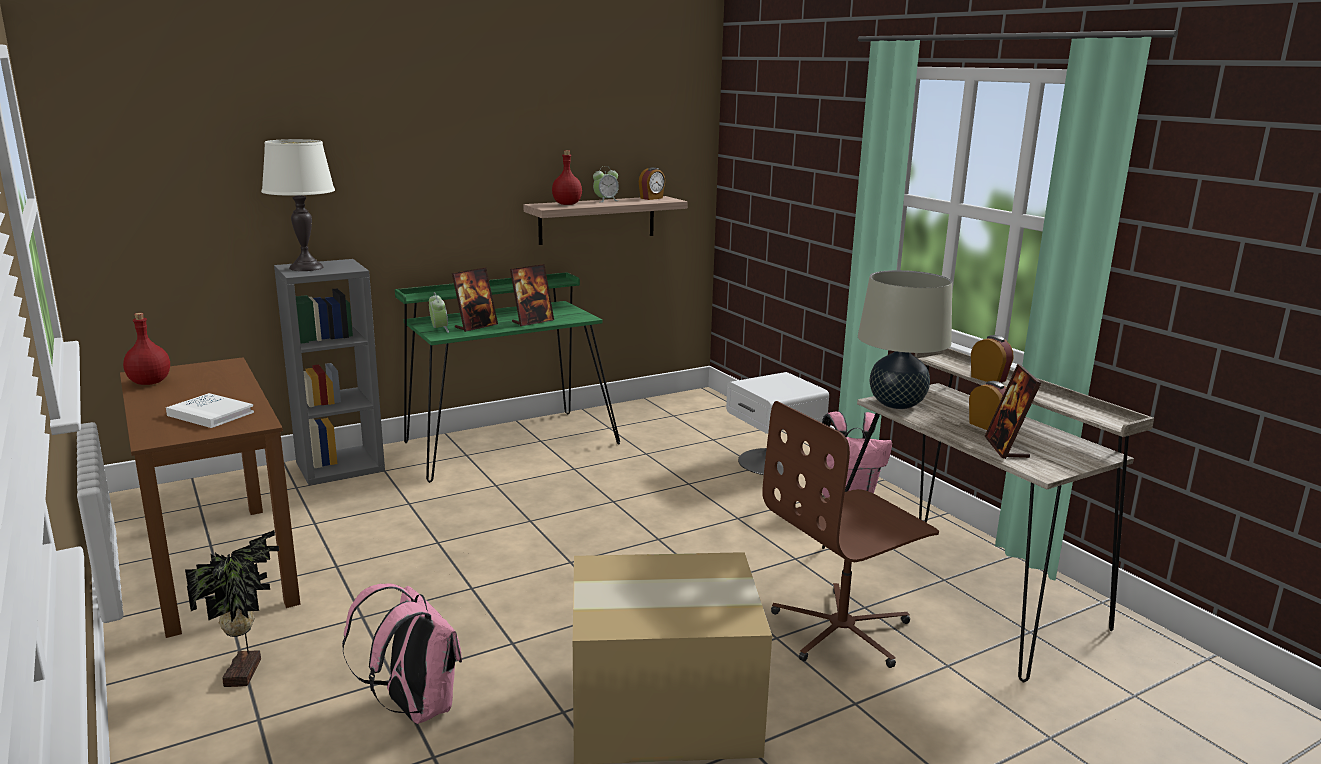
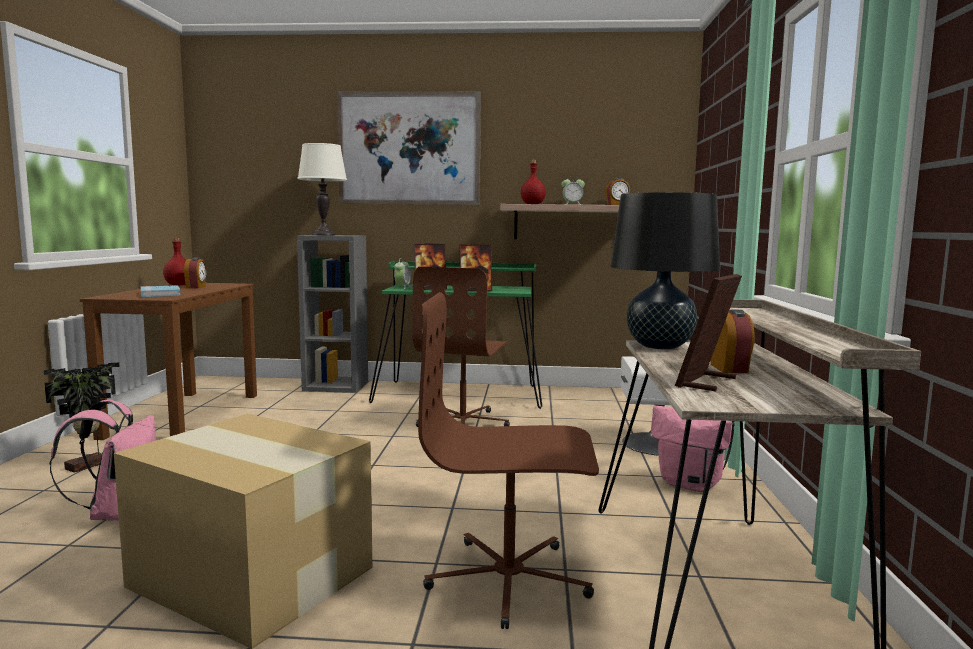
camera: 35 degrees right, 10 degrees down
(210, 414) = (160, 294): white book -> blue book
(402, 136) = (409, 148): none -> picture
(573, 483) = (463, 422): none -> brown office chair
(897, 404) = (659, 346): beige table lamp -> black table lamp
(989, 378) = (766, 320): alarm clock -> alarm clock (196, 287)

